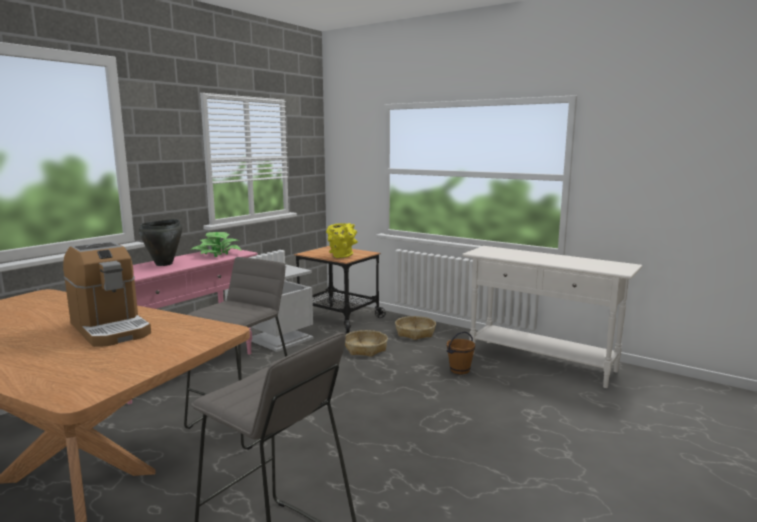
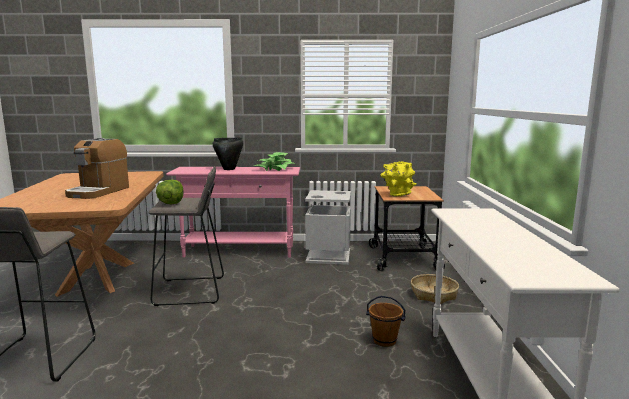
camera: 55 degrees right, 0 degrees up
(233, 313) = (170, 203): none -> lettuce
(365, 349) = (361, 287): basket -> none

